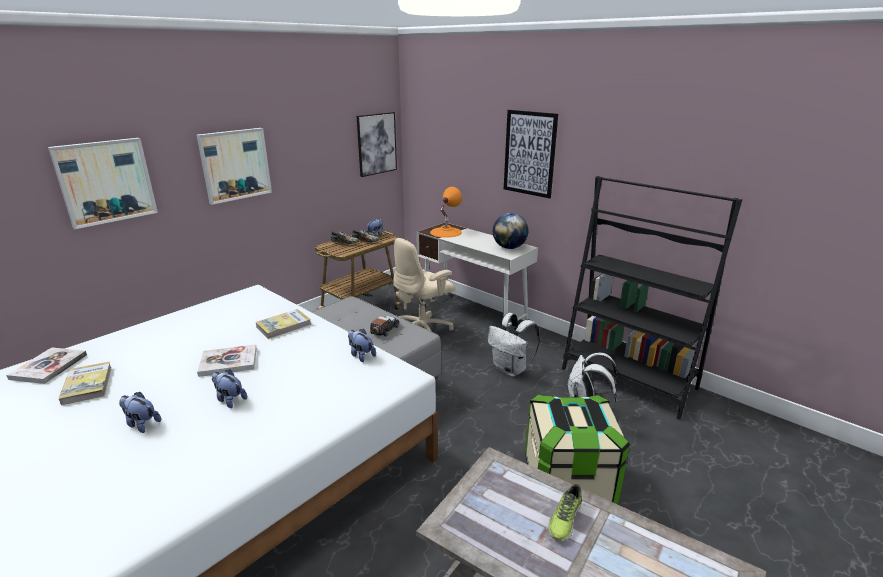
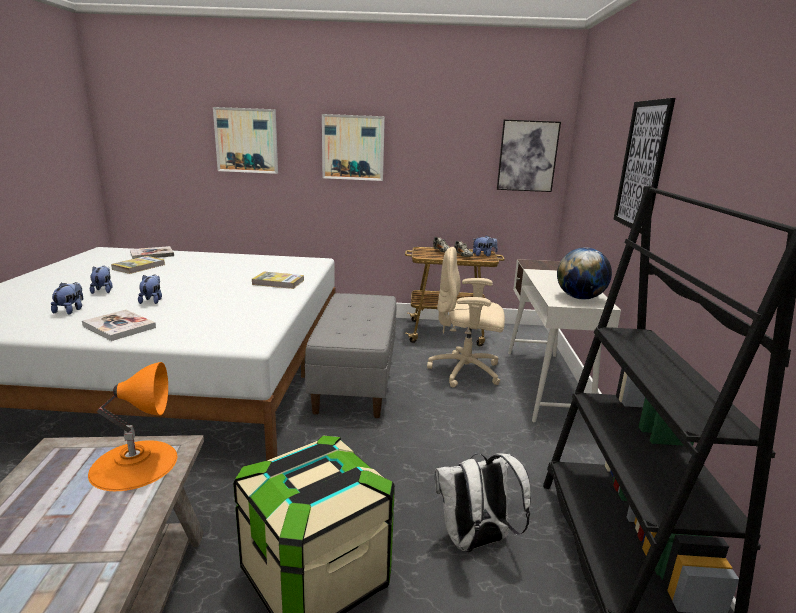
camera: 50 degrees right, 5 degrees down
(228, 362) = (204, 285): book -> book (119, 327)
(361, 355) = (265, 317): plush toy -> plush toy (70, 310)
(384, 330) = (356, 324): toy car -> none
(446, 232) = (545, 267): orange table lamp -> orange table lamp (134, 464)
(511, 369) = (483, 448): white backpack -> none
(564, 519) = (92, 524): shoe -> none

